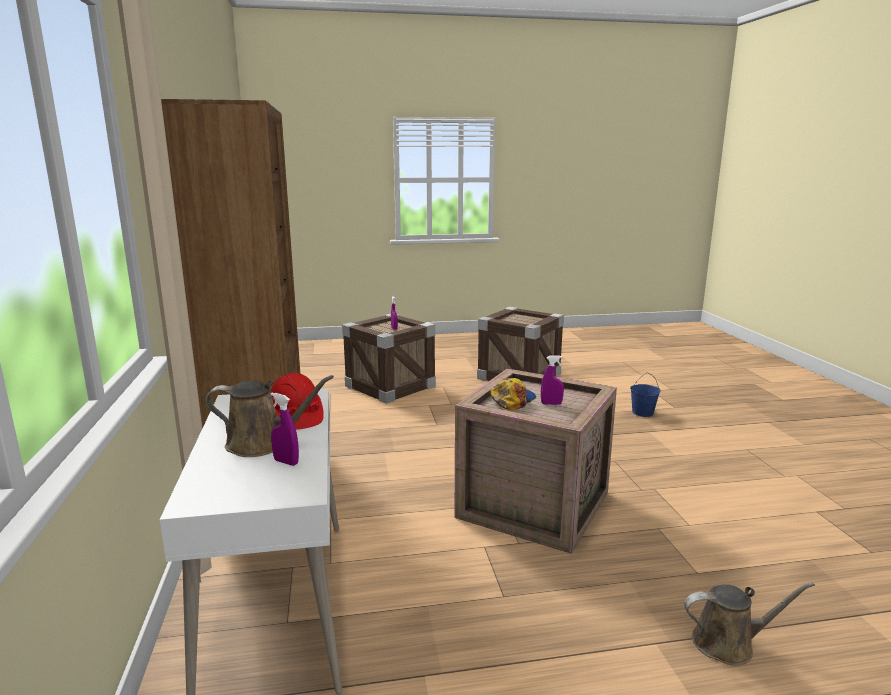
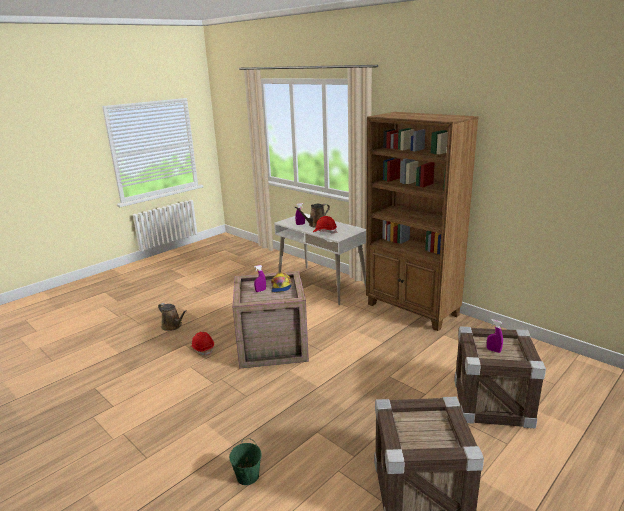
camera: 145 degrees right, 5 degrees up
(643, 413) = (247, 476): blue bucket -> green bucket
(660, 548) = (203, 349): none -> red hard hat
(728, 643) = (173, 326): brown watering can -> brown watering can turned 105 degrees counterclockwise

